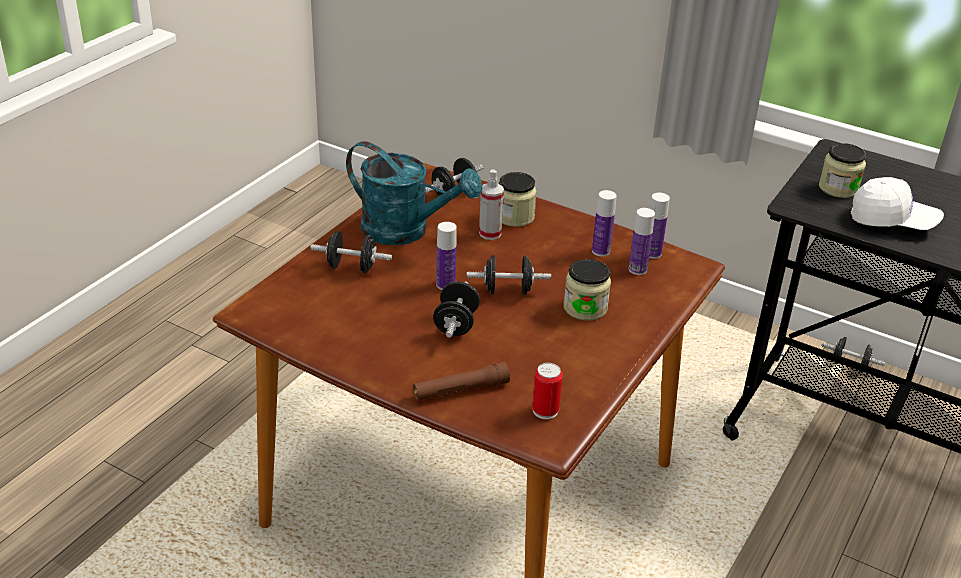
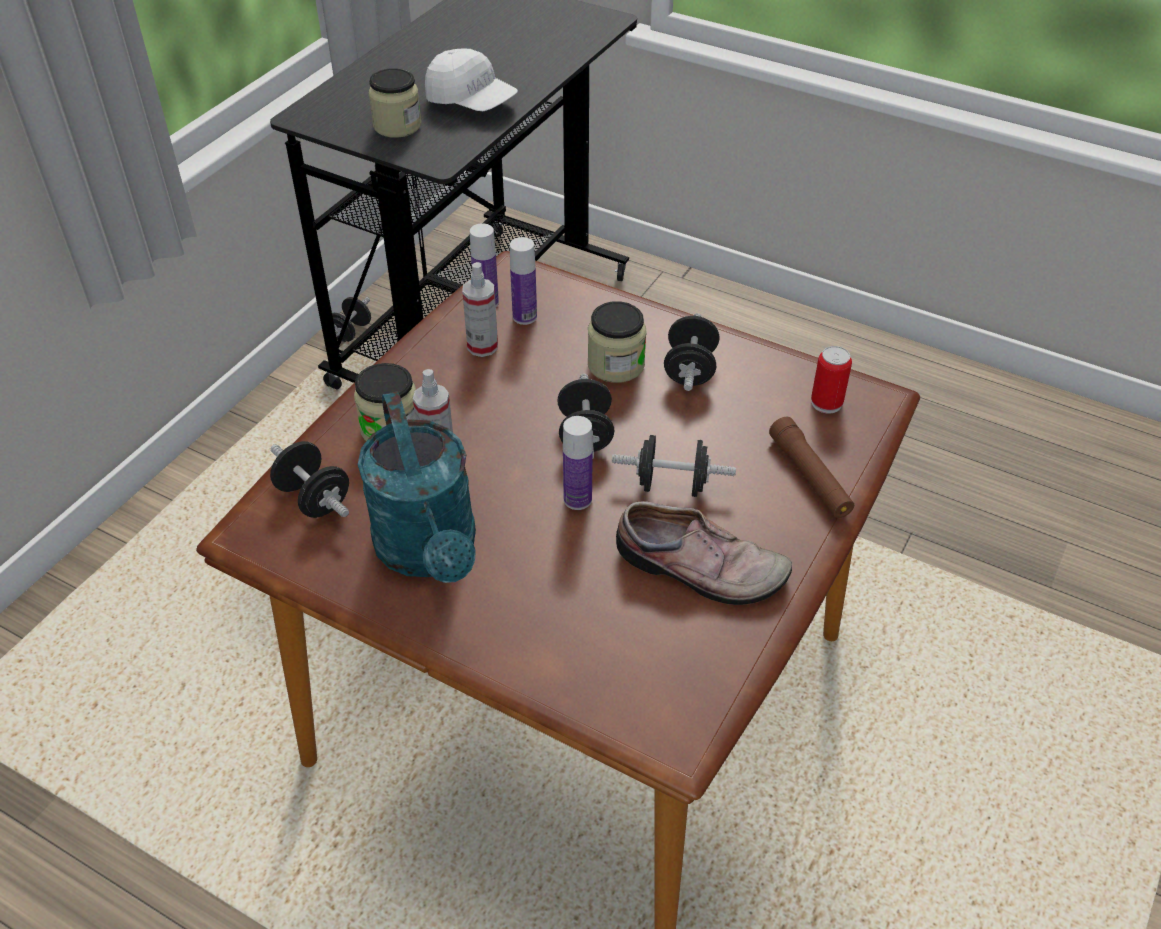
camera: 90 degrees left, 10 degrees up
(351, 267) = (539, 614): black dumbbell -> black dumbbell (690, 370)
(376, 330) = (699, 570): none -> shoe
(406, 231) = (430, 552): turquoise watering can -> turquoise watering can turned 135 degrees clockwise
(601, 251) = (482, 346): bottle -> spray bottle
(892, 221) = (471, 102): white cap -> white cap turned 105 degrees clockwise

